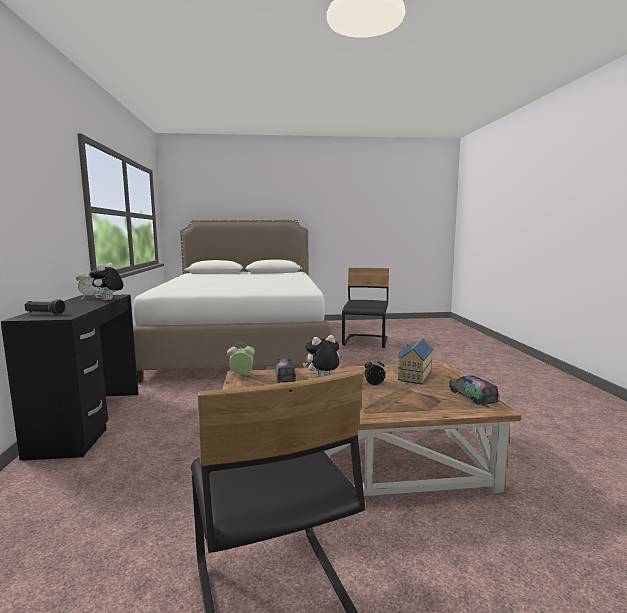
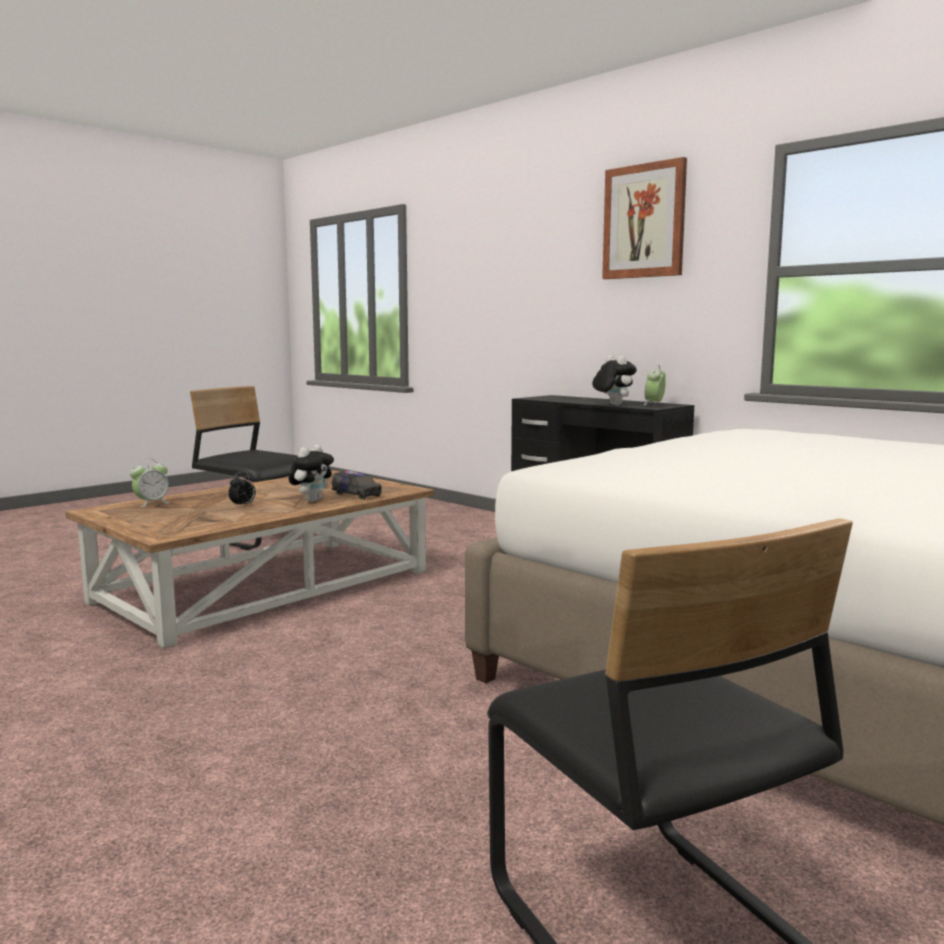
camera: 140 degrees right, 0 degrees up
(33, 153) = (644, 221): none -> picture
(45, 313) = (561, 397): black flashlight -> none
(241, 375) = (407, 489): alarm clock -> alarm clock (151, 503)
(413, 375) = (198, 519): toy house -> none
(472, 397) = (116, 513): toy truck -> none

